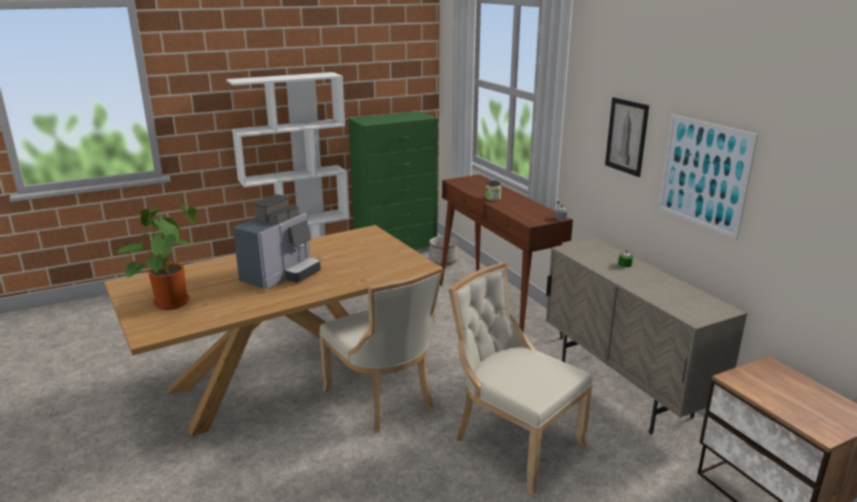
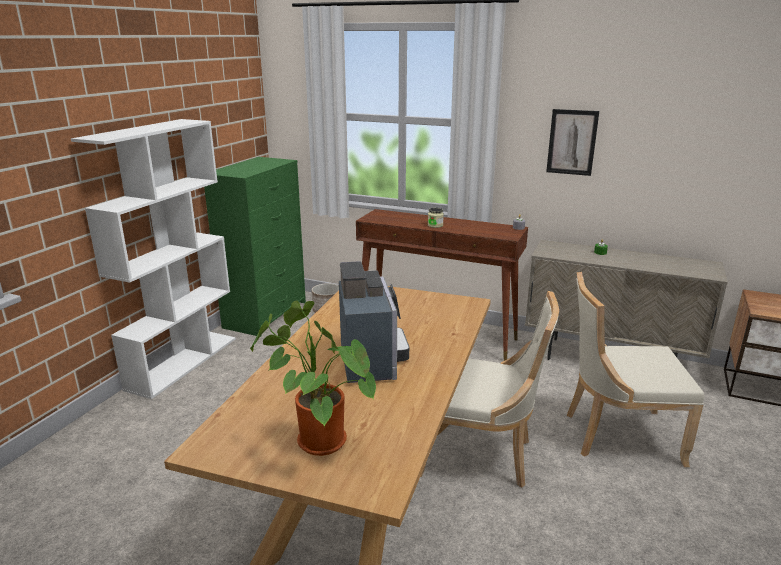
camera: 40 degrees left, 0 degrees up
(703, 174) = (666, 161): picture -> none

